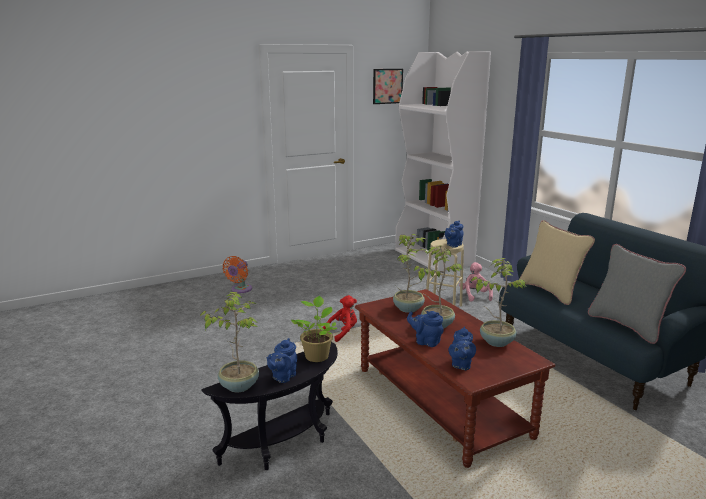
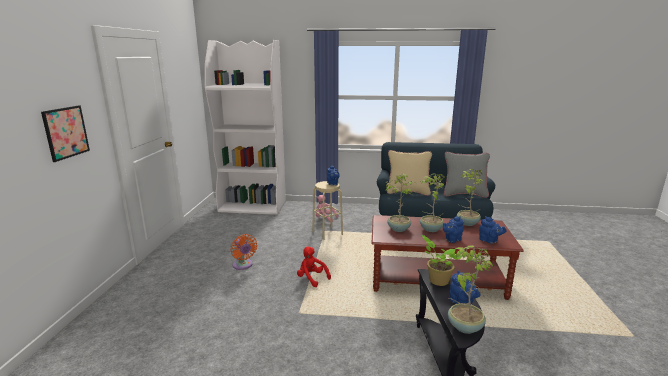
camera: 55 degrees left, 0 degrees up
(240, 290) = (160, 297): orange fan -> orange fan (243, 265)
(342, 332) = (312, 278): red plush toy -> red plush toy turned 45 degrees counterclockwise
(387, 86) = (182, 71): picture -> picture (66, 132)

